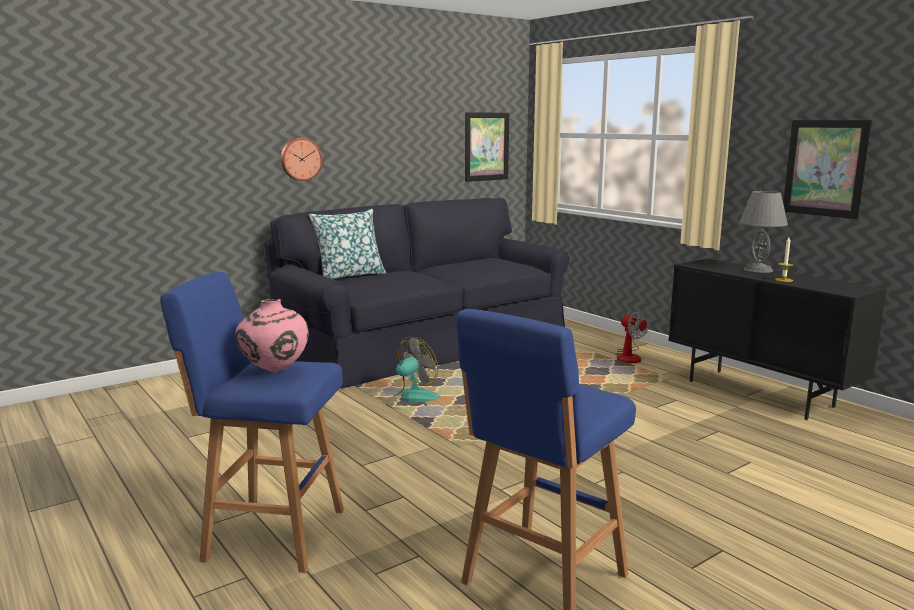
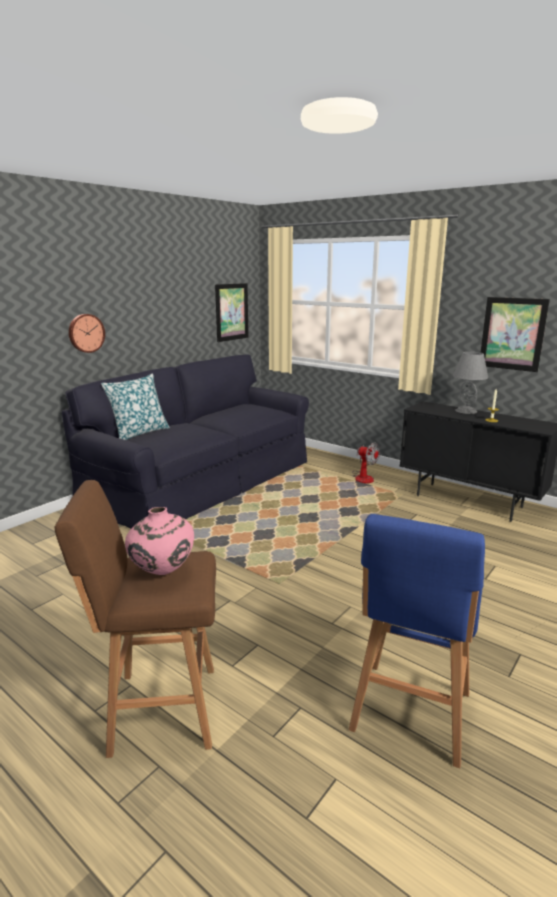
camera: 15 degrees left, 5 degrees up
(270, 533) = (159, 709): blue stool -> brown stool
(412, 400) = (218, 540): fan -> none

